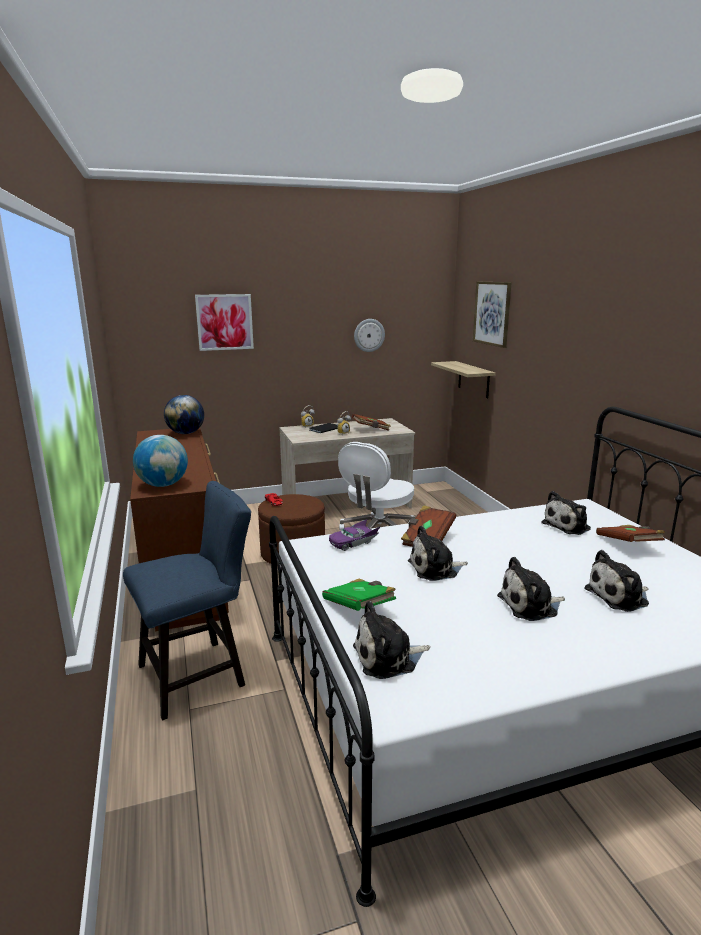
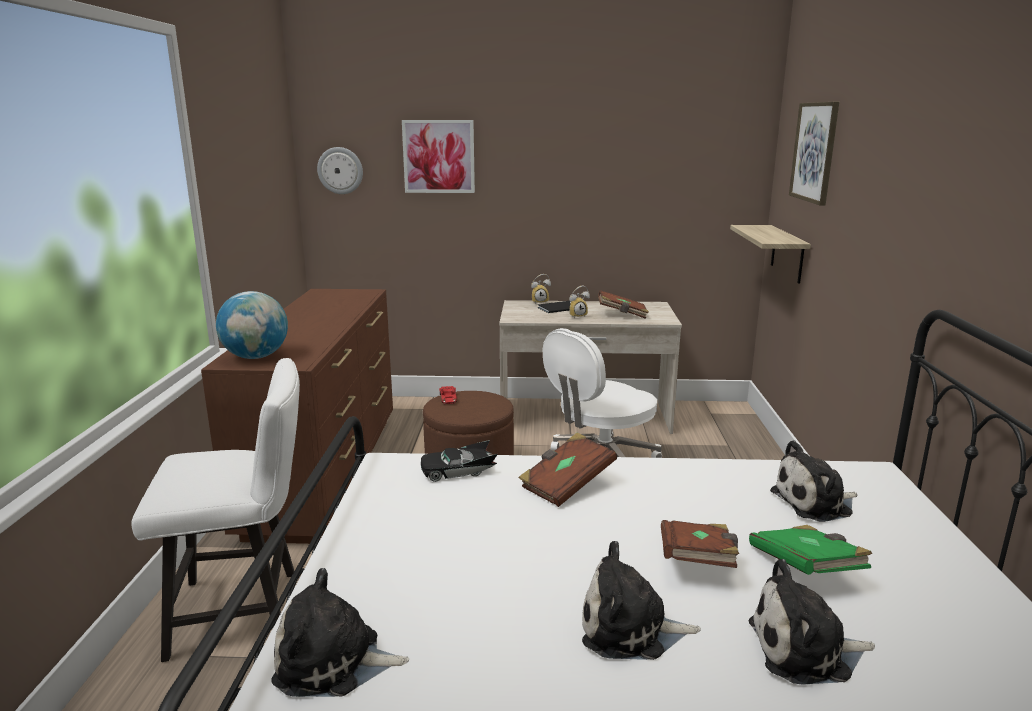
camera: 20 degrees right, 0 degrees up
(186, 433) = (359, 296): globe -> none
(199, 674) = (246, 610): blue chair -> white chair
(353, 542) = (458, 471): purple toy car -> black toy car
(359, 607) = (372, 571): green book -> green book (806, 568)
(369, 335) = (639, 181): wall clock -> wall clock (340, 170)
(435, 569) = (535, 534): plush toy -> none
(628, 544) = (902, 556): brown book -> brown book (697, 561)

